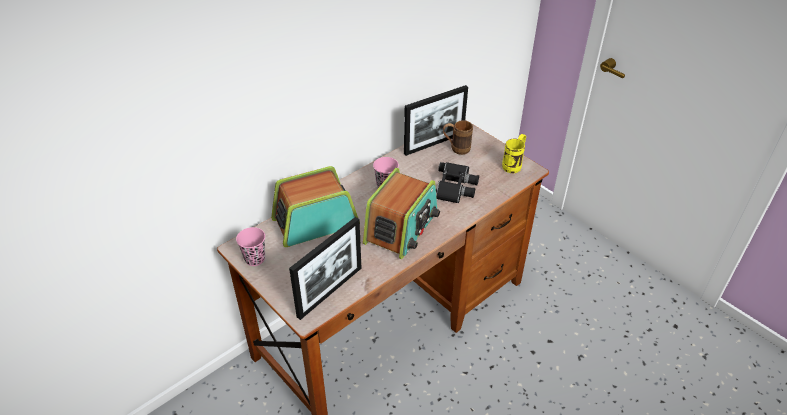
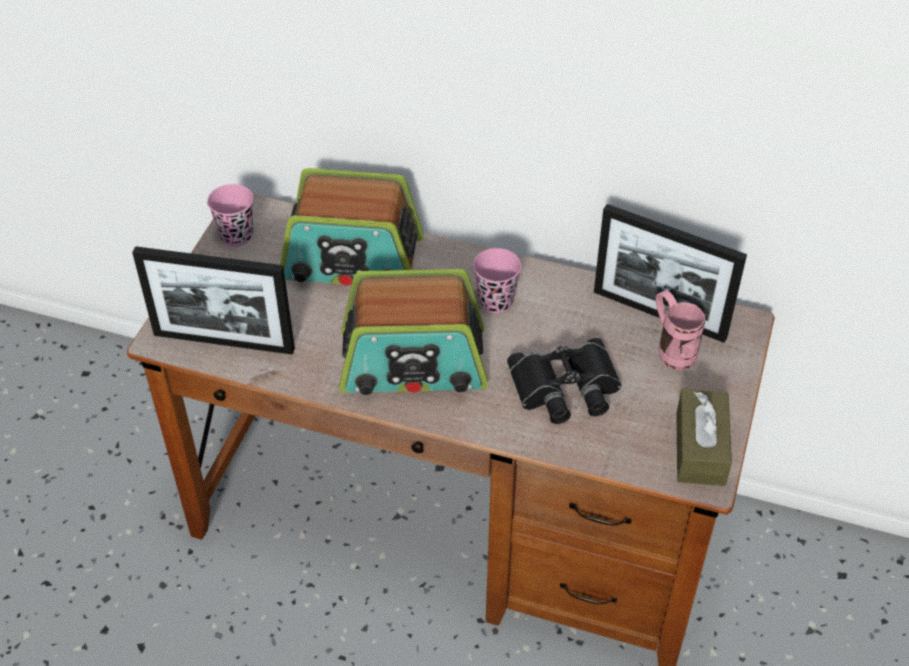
camera: 60 degrees right, 5 degrees up
(315, 222) = (352, 260): radio -> radio turned 150 degrees clockwise
(456, 149) = (671, 349): brown mug -> pink mug
(514, 164) = (700, 448): yellow mug -> brown tissue box

